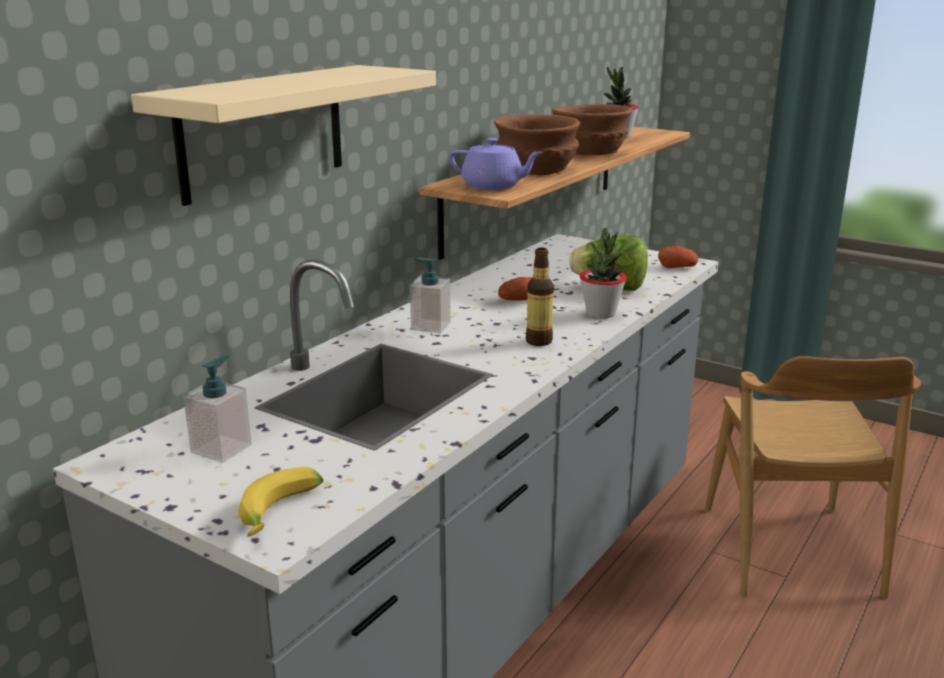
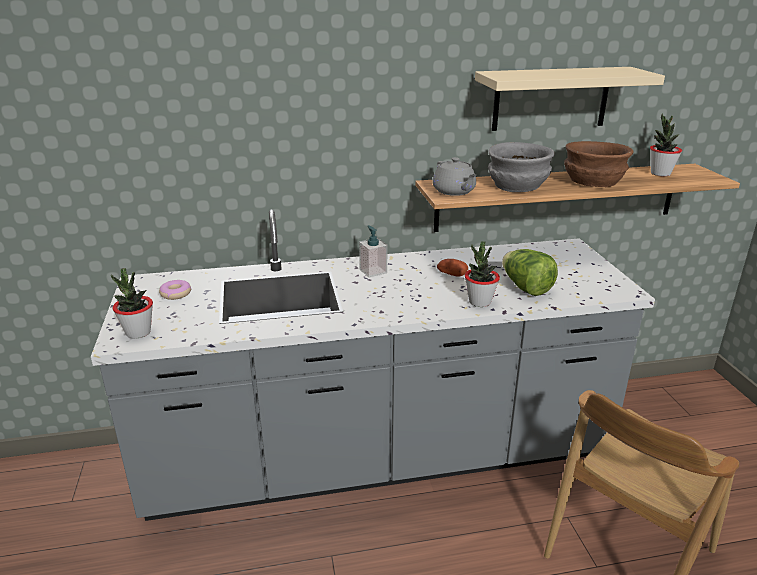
camera: 45 degrees right, 5 degrees up
(221, 448) = (176, 294): soap dispenser -> donut
(263, 131) = (272, 130): beige shelf -> beige shelf (551, 99)
(282, 513) = (138, 332): banana -> potted plant
(493, 186) = (454, 191): purple teapot -> grey teapot
(537, 169) = (518, 186): brown bowl -> grey bowl
(538, 341) = (406, 303): bottle -> none
(677, 267) = (608, 291): potato -> none

